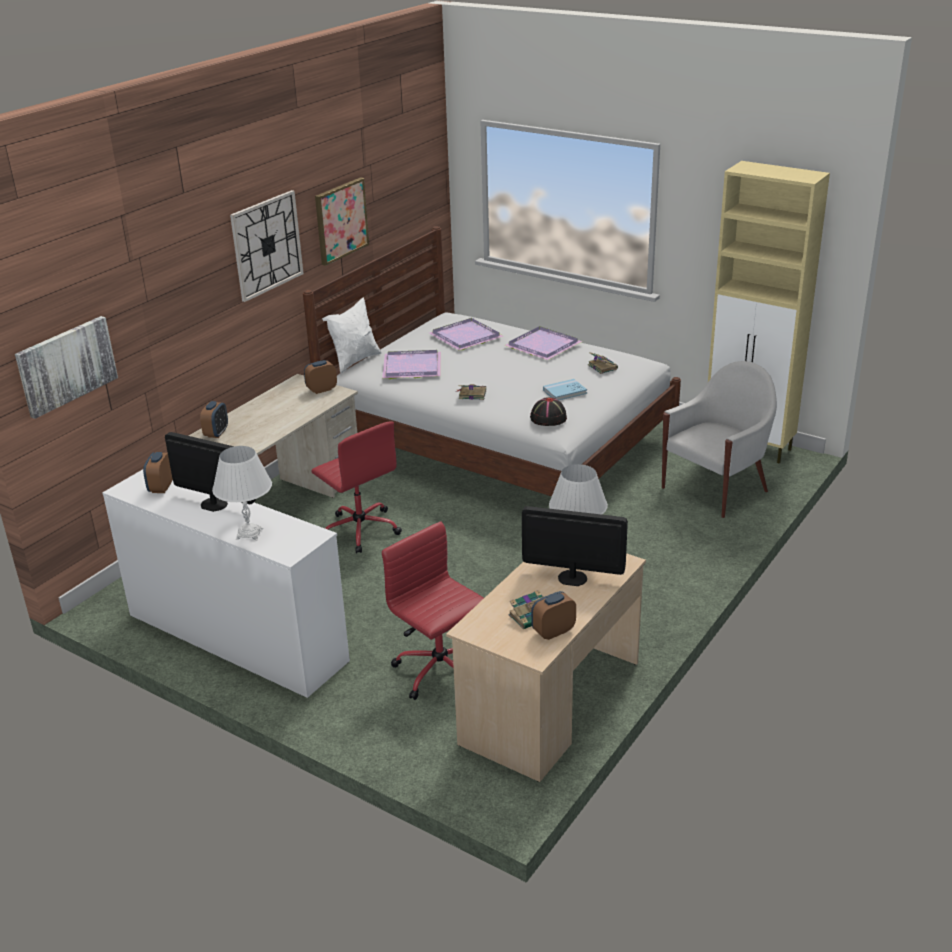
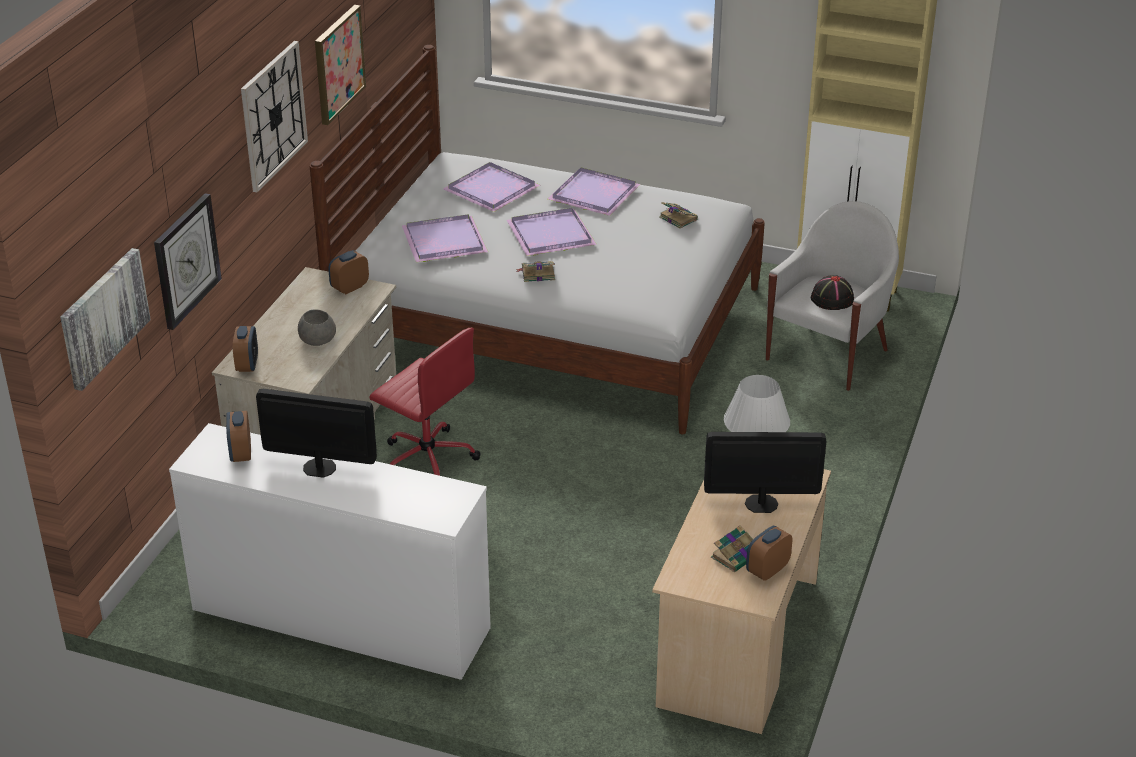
camera: 15 degrees left, 5 degrees up
(164, 340) = (186, 260): none -> wall clock
(249, 534) = (384, 501): white table lamp -> none
(277, 421) = (317, 339): none -> grey bowl
(354, 361) = (363, 238): white pillow -> none
(441, 670) = (601, 624): red office chair -> none
(495, 370) = (550, 236): none -> purple tray
(548, 418) = (643, 298): black hat -> black hat (832, 299)
(564, 392) = (647, 258): blue book -> none

